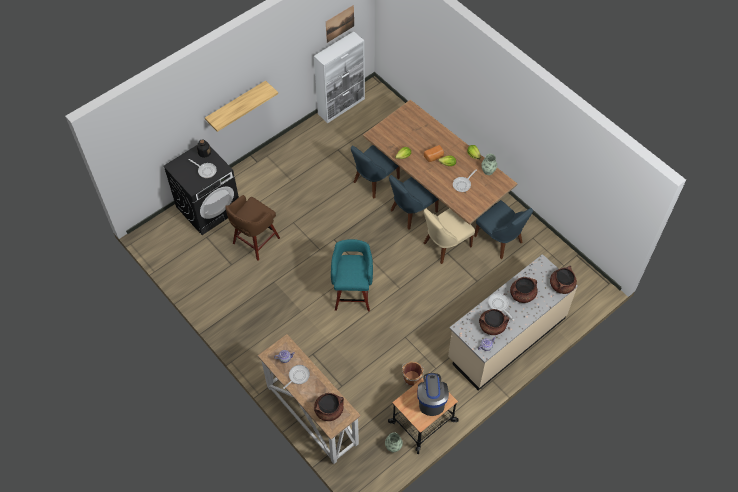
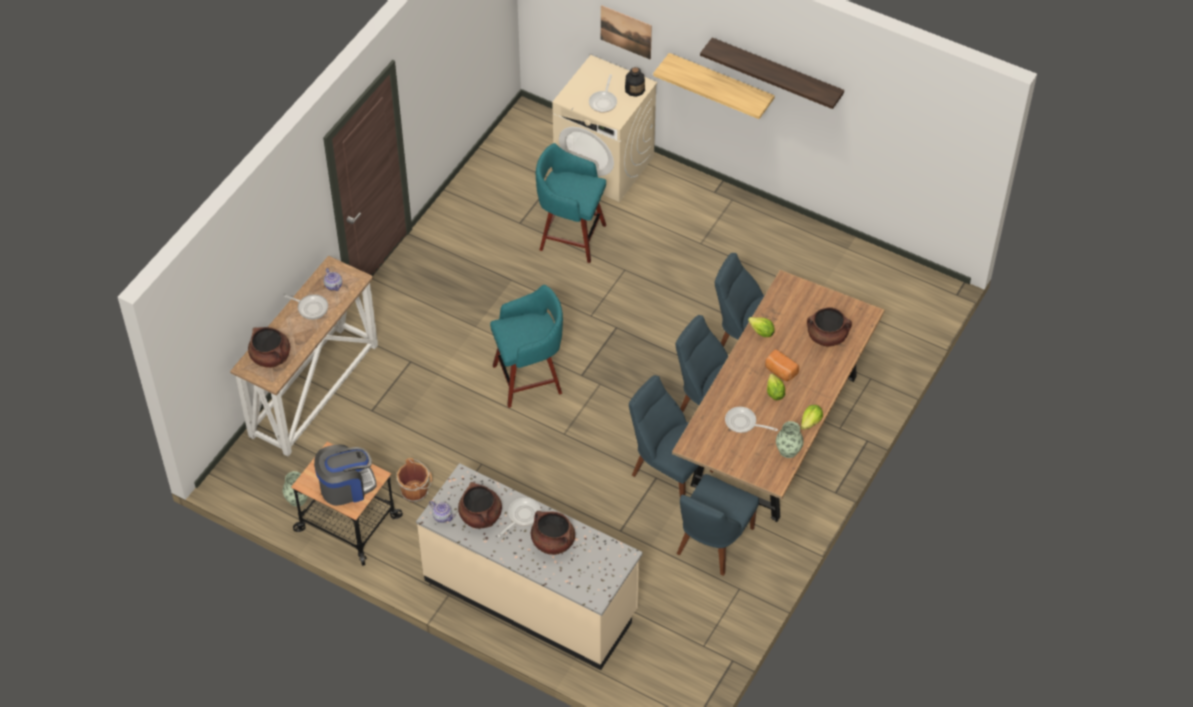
camera: 70 degrees right, 5 degrees down
(208, 208) = (604, 165): black washing machine -> beige washing machine
(255, 241) = (570, 236): brown stool -> turquoise stool
(263, 67) = (776, 73): none -> shelf
(340, 23) = (921, 136): picture -> picture (626, 32)
(341, 106) = (878, 260): white cabinet -> none
(445, 245) = (669, 471): beige chair -> blue chair
(561, 285) = (592, 591): brown cooking pot -> brown cooking pot (827, 336)

